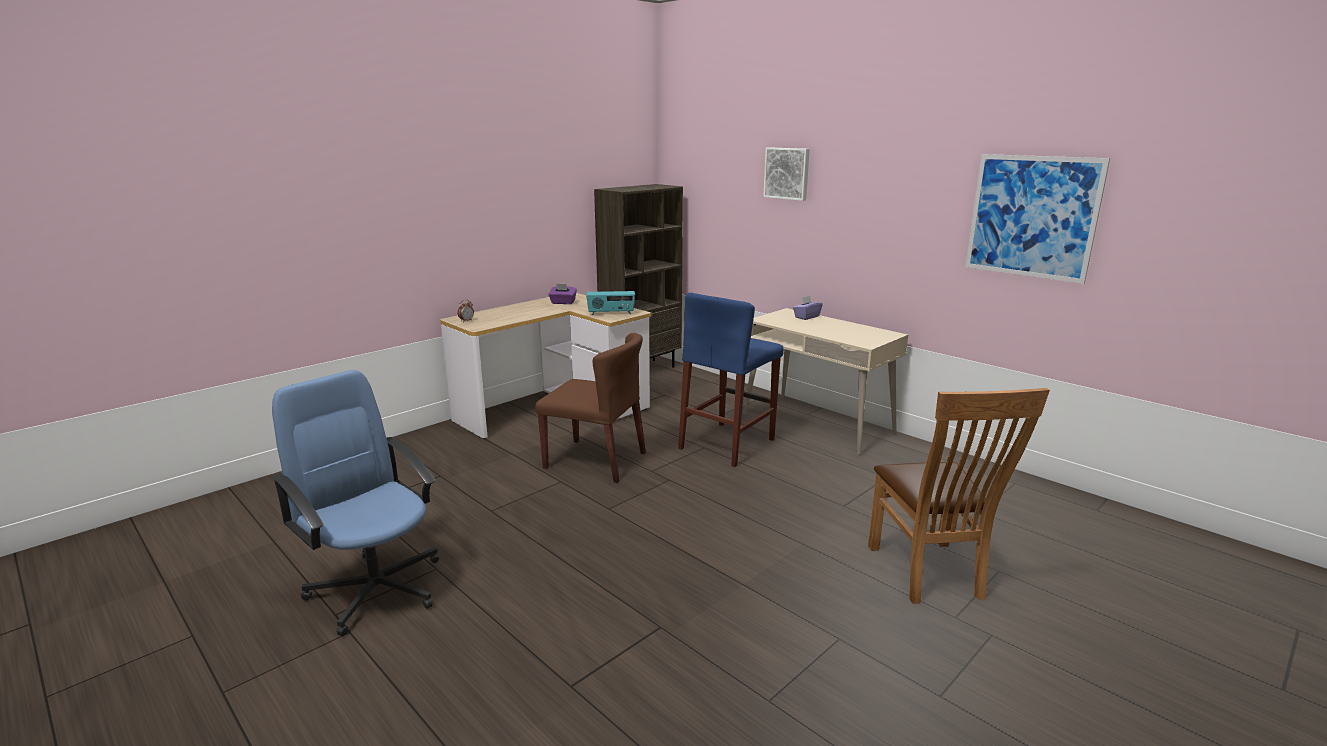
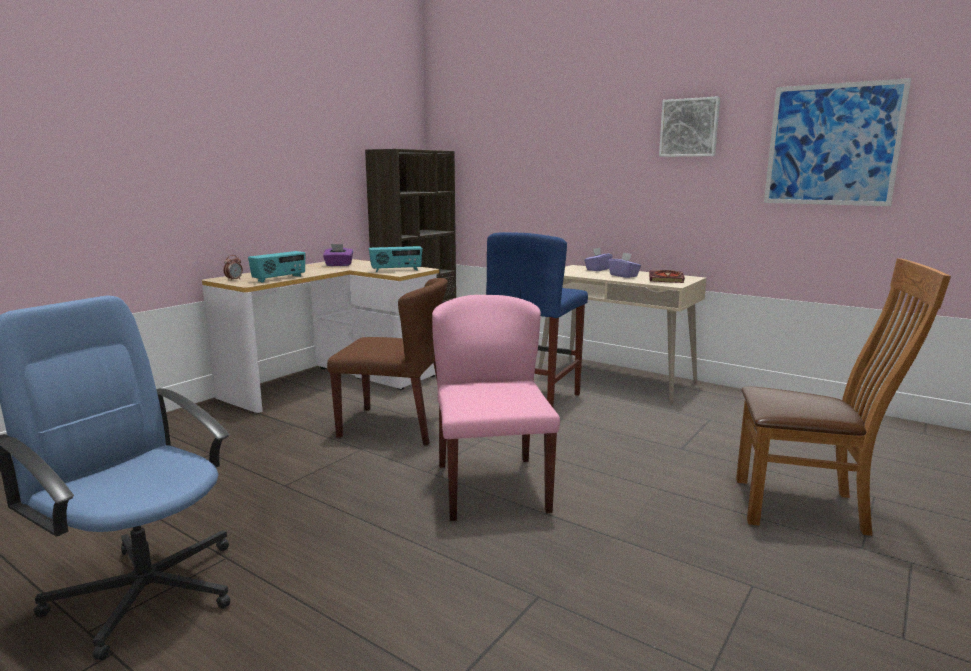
camera: 10 degrees left, 5 degrees down
(505, 321) = (279, 279): none -> radio
(658, 528) = (491, 486): none -> pink chair
(787, 173) = (568, 127): picture -> picture (689, 127)
(826, 328) = (624, 276): none -> purple tissue box
(865, 335) = (667, 279): none -> book
(929, 575) = (808, 507): brown chair -> brown chair turned 60 degrees counterclockwise

